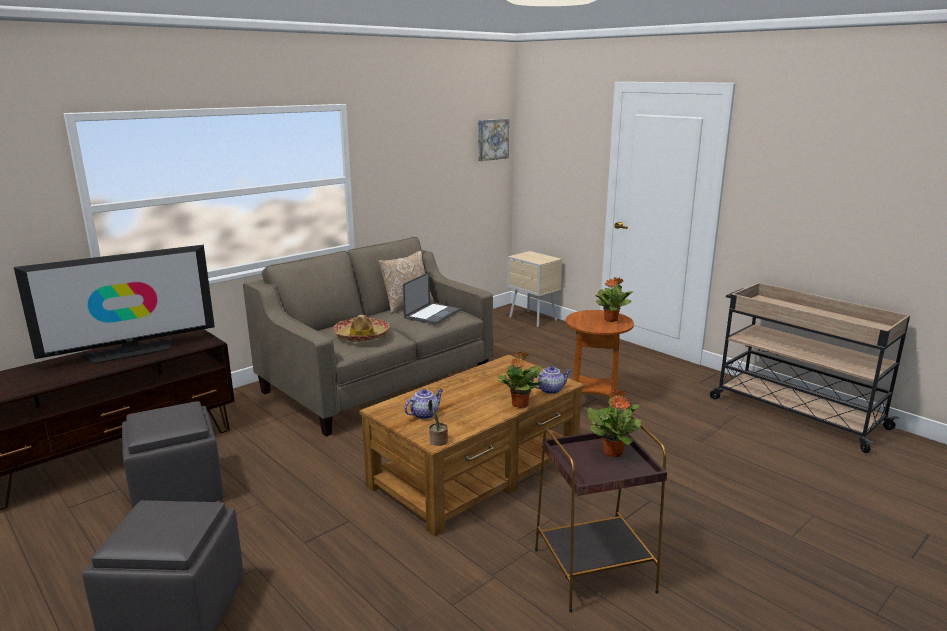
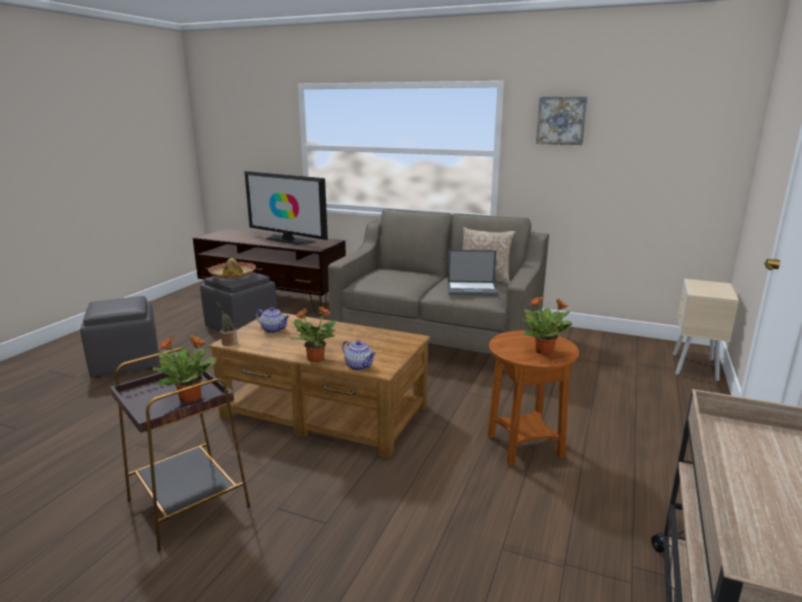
camera: 65 degrees right, 0 degrees up
(362, 336) = (392, 280): hat -> hat (232, 275)
(492, 139) = (714, 130): picture -> picture (561, 120)

